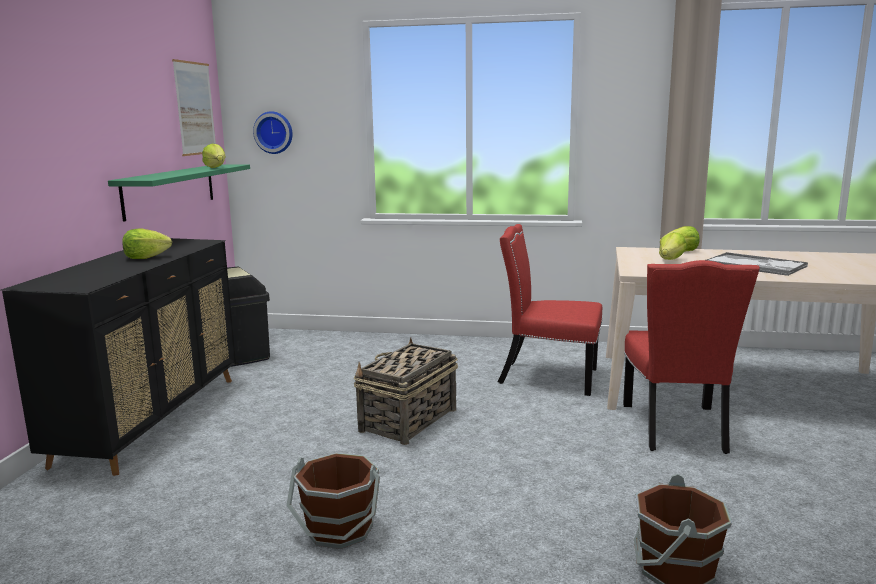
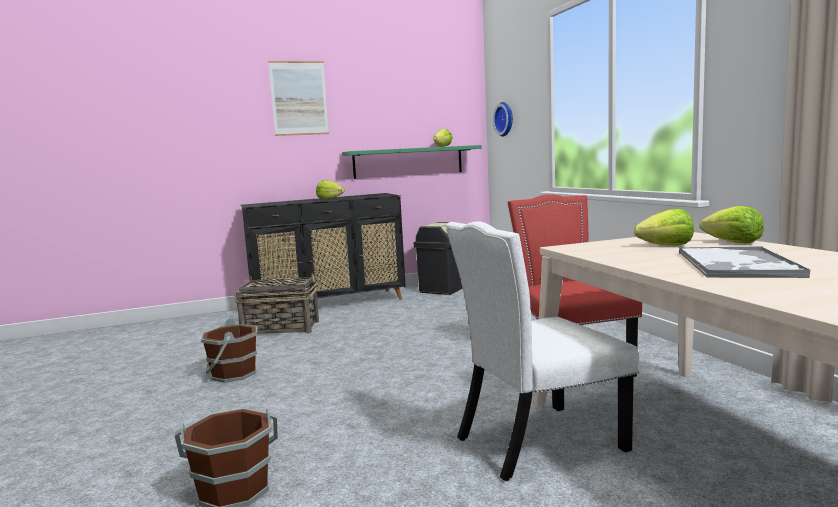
camera: 60 degrees right, 5 degrees down
(195, 108) = (447, 104): picture -> picture (299, 98)
(407, 420) = (402, 348): basket -> basket (280, 328)
(676, 426) = (541, 441): red chair -> white chair

